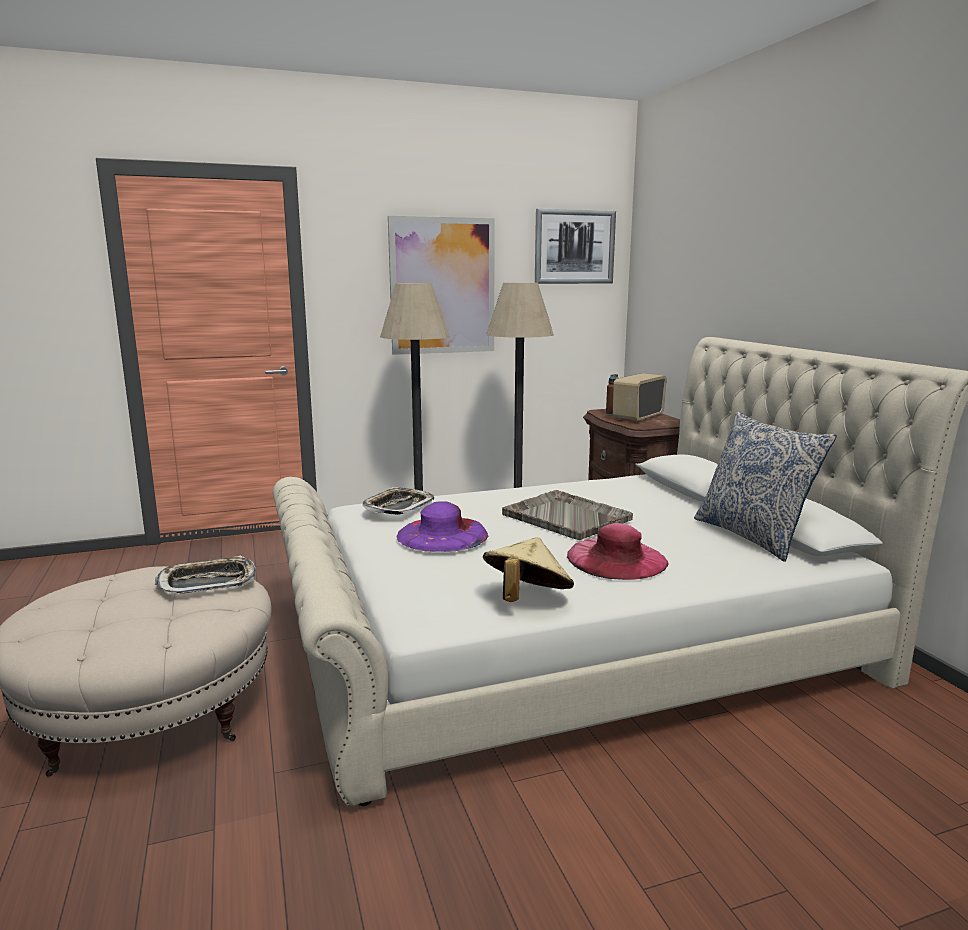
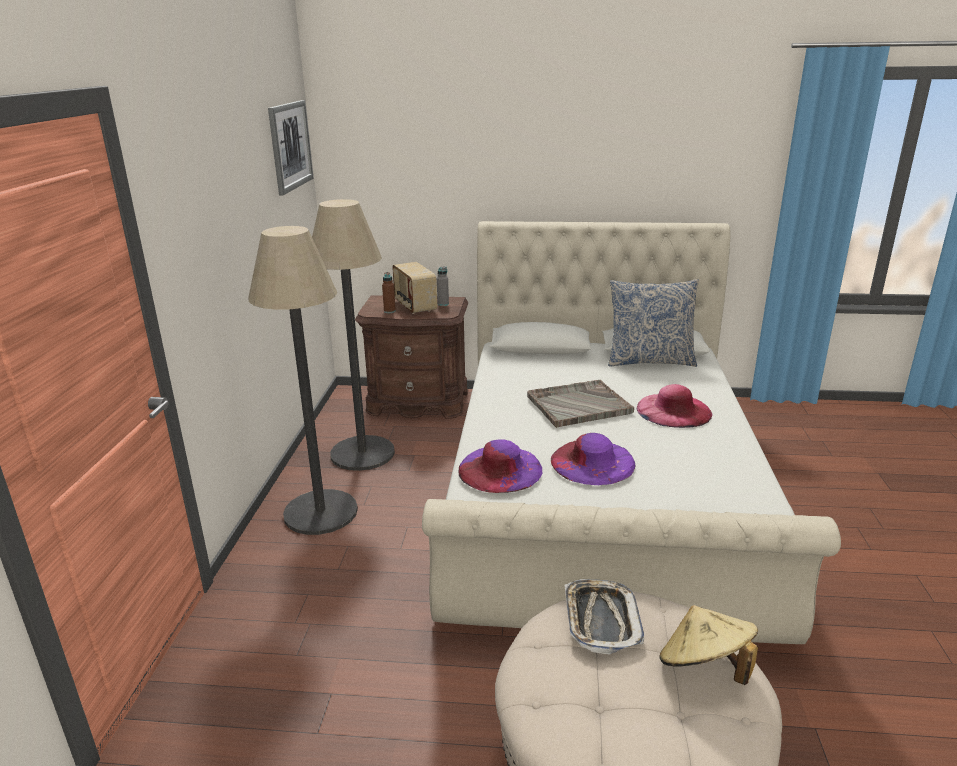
camera: 65 degrees left, 10 degrees up
(398, 506) = (500, 469): tray -> purple hat
(442, 286) = (235, 222): picture -> none
(526, 599) = (733, 457): beige hat -> beige hat (704, 667)
(662, 422) = (443, 304): none -> grey bottle

